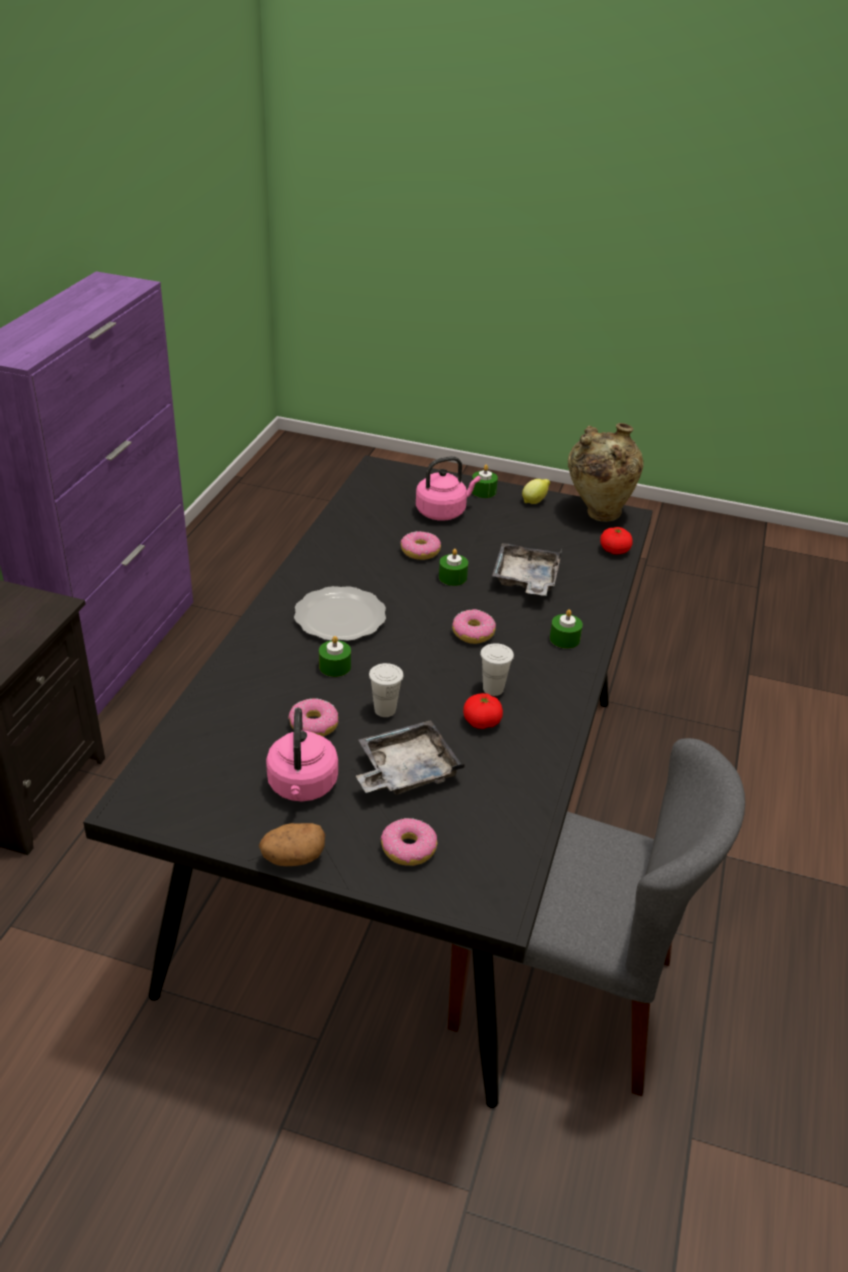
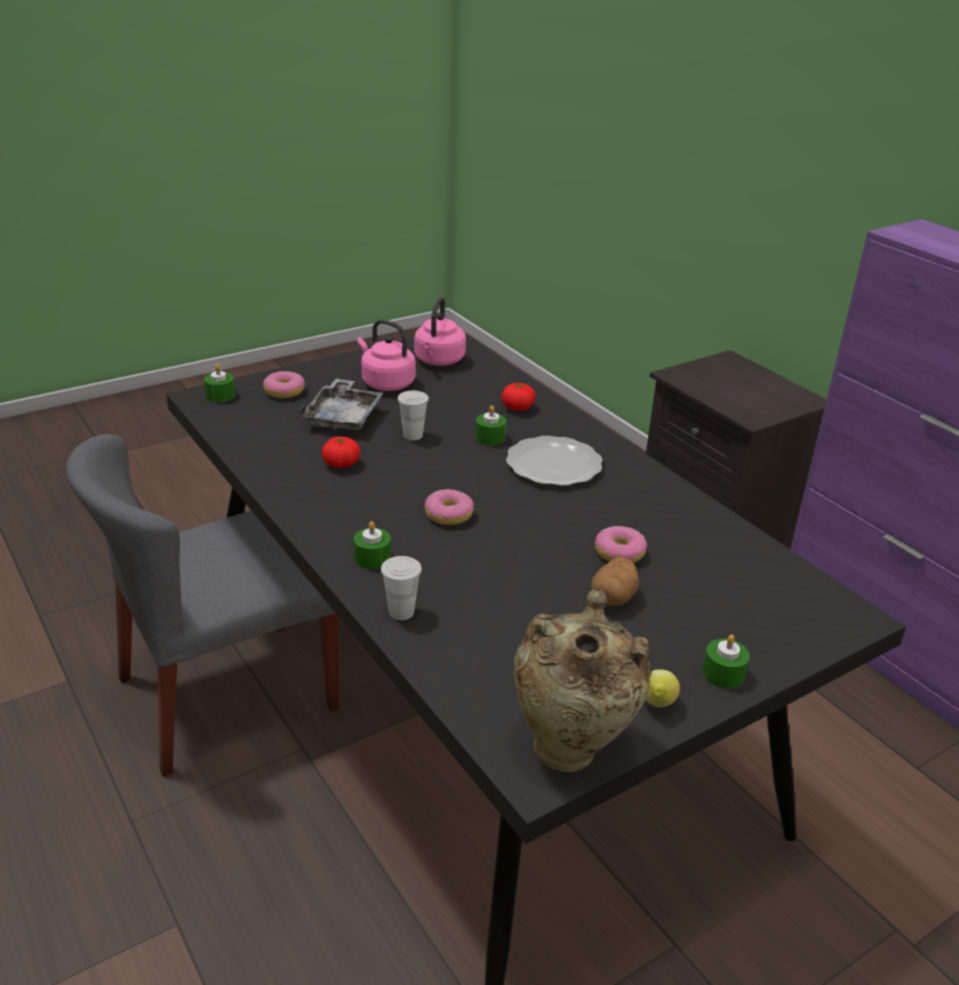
camera: 130 degrees right, 5 degrees down
(293, 858) = (337, 362): potato -> potato (613, 597)
(313, 725) = (436, 406): donut -> none
(443, 512) = (694, 611): pink kettle -> pink kettle (438, 361)
(452, 577) = (549, 548): green candle -> green candle (220, 395)
(493, 689) = (367, 487): white cup -> white cup (401, 612)
(525, 580) = (492, 591): grey tray -> none
(614, 550) = (471, 699): tomato -> tomato (517, 407)

